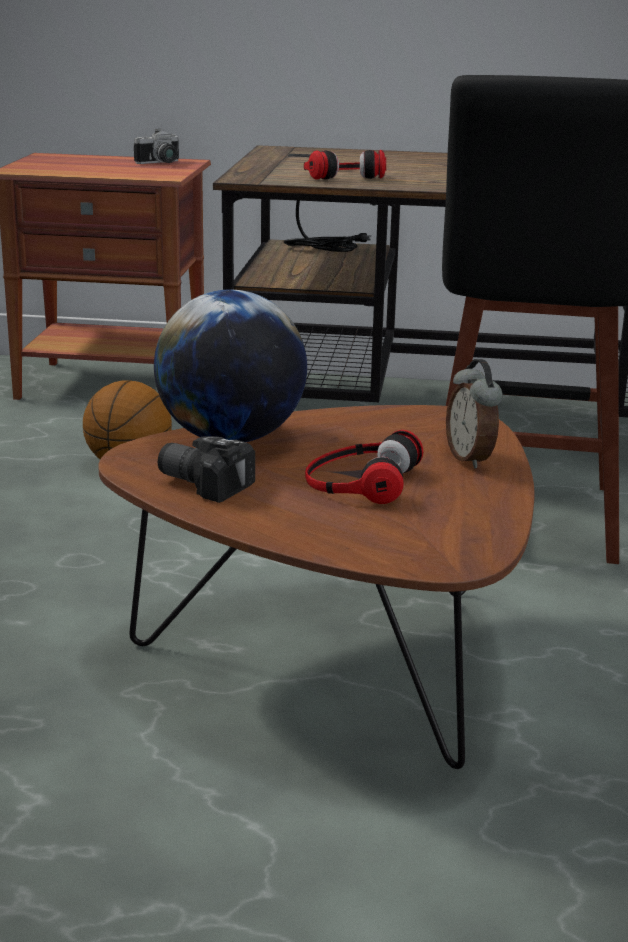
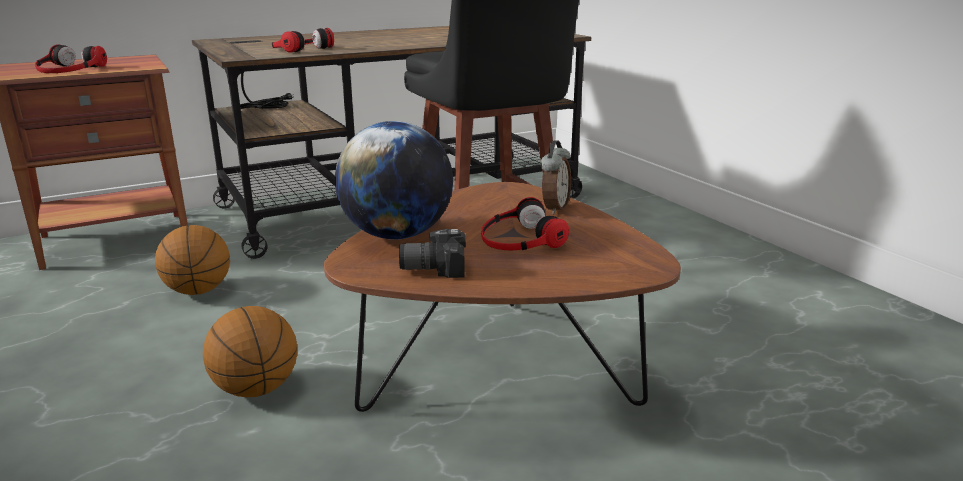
camera: 35 degrees left, 0 degrees up
(69, 584) = (256, 388): none -> basketball
(87, 168) = (69, 68): none -> headphones
(161, 163) = (123, 59): camera -> none
(471, 459) = (554, 208): alarm clock -> alarm clock turned 105 degrees counterclockwise

